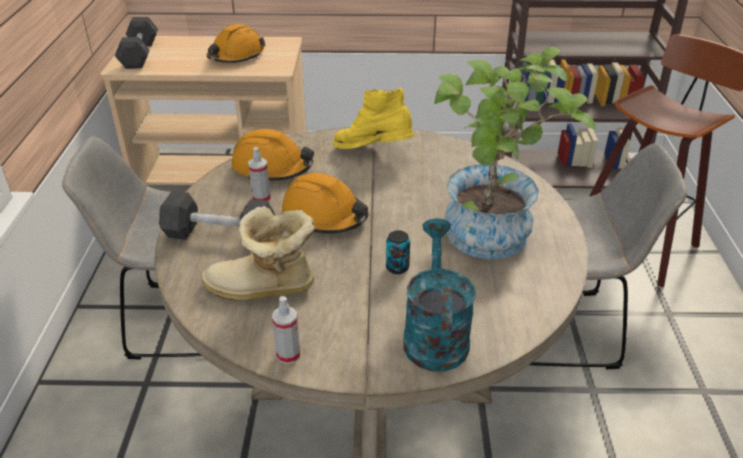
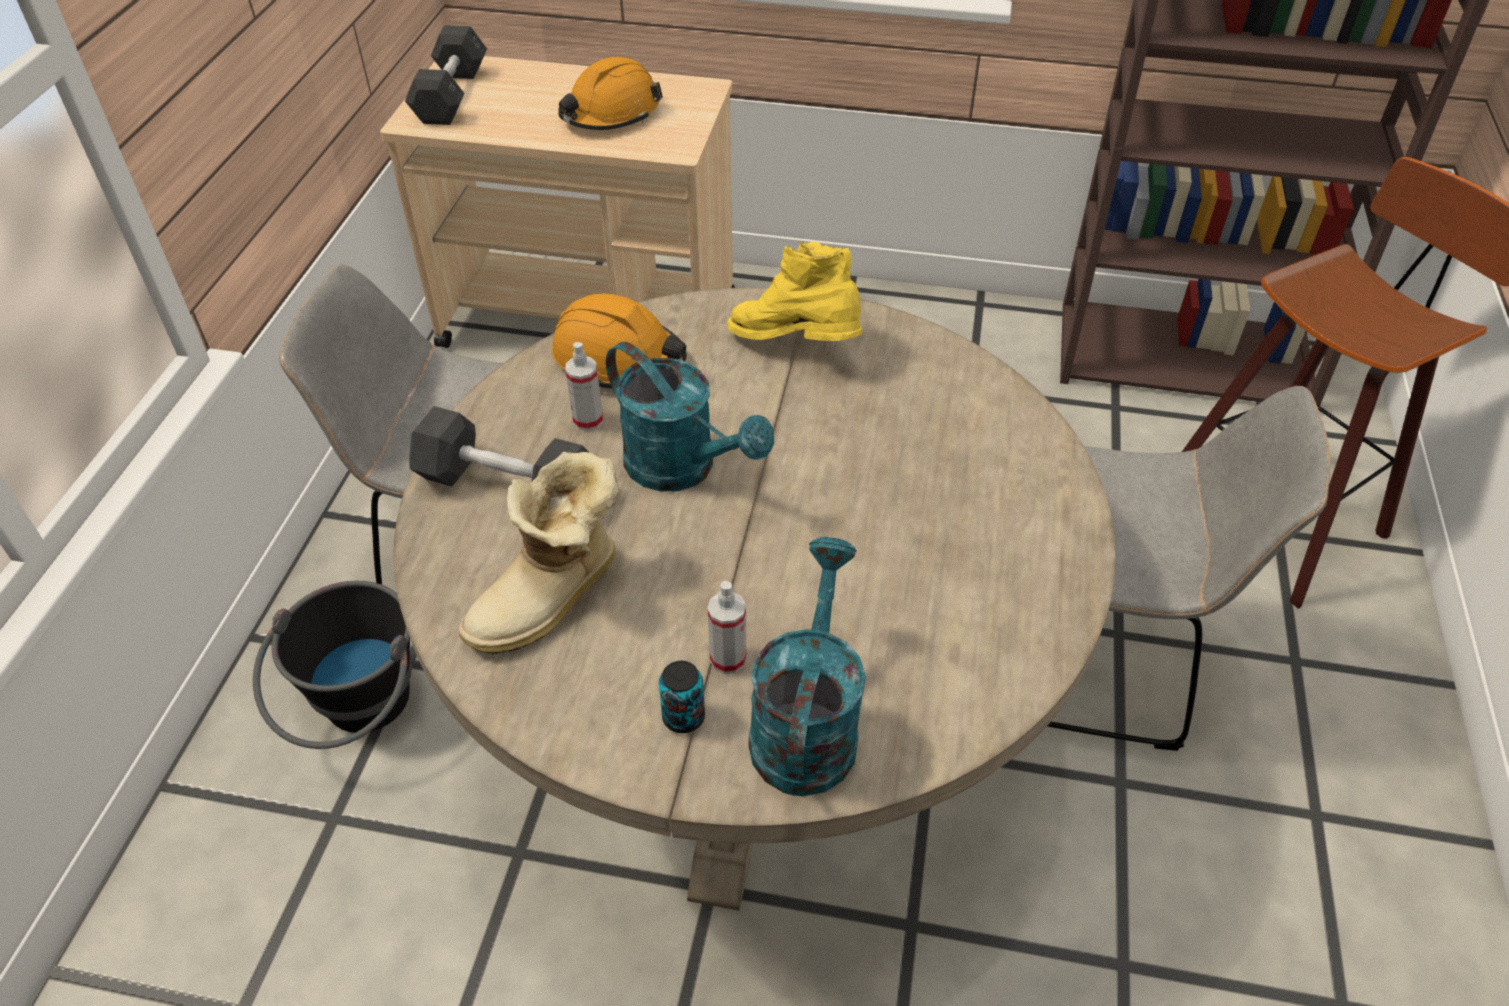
camera: 10 degrees right, 10 degrees up
(119, 416) = (360, 713): none -> black bucket
(263, 289) = (552, 599): boot -> boot turned 60 degrees counterclockwise
(288, 355) = (565, 728): spray bottle -> spray bottle (728, 659)
(324, 216) = (683, 468): orange hard hat -> turquoise watering can
(397, 267) = (777, 586): can -> can (683, 717)
(490, 242) = (946, 556): potted plant -> none

